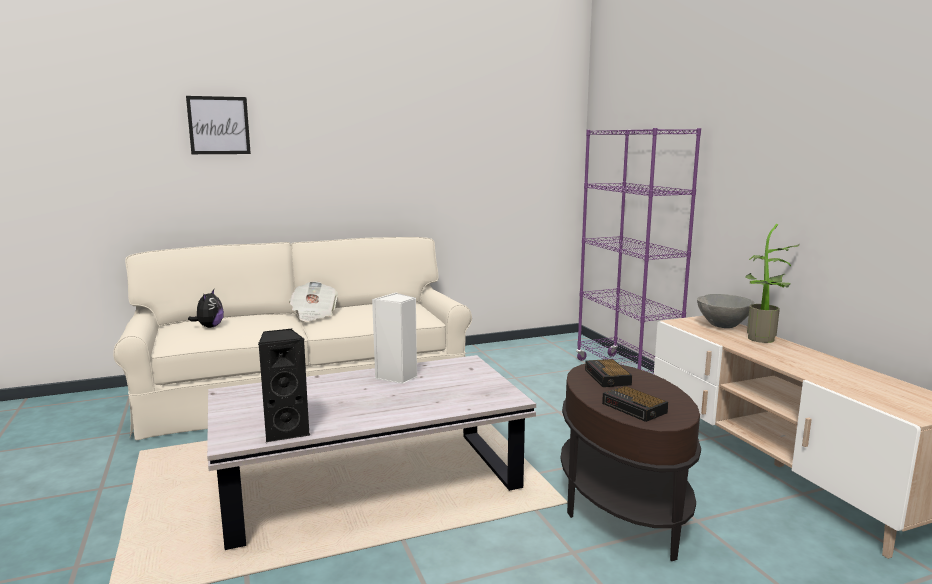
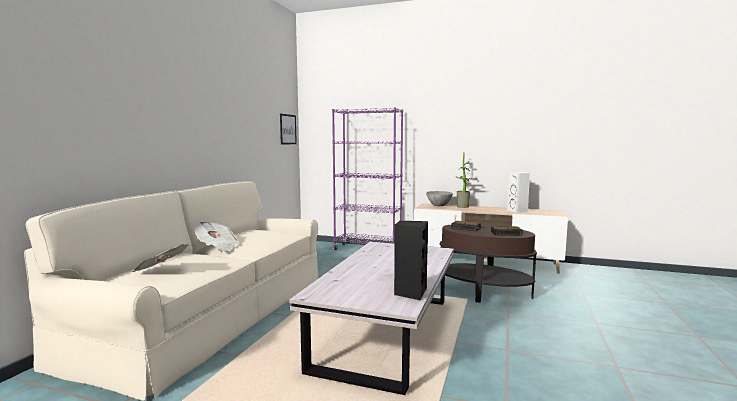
camera: 50 degrees left, 5 degrees down
(209, 327) = (161, 271): plush toy -> newspaper
(219, 125) = (97, 82): picture -> picture (288, 129)
(397, 377) = (370, 258): white speaker -> white speaker (518, 211)

